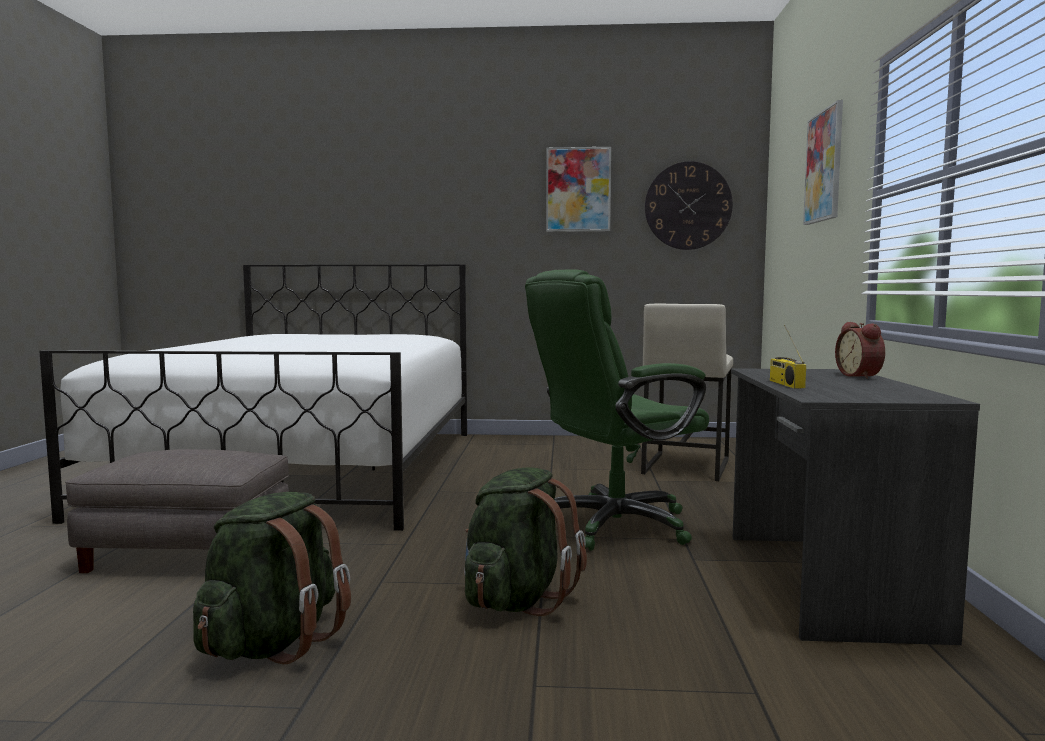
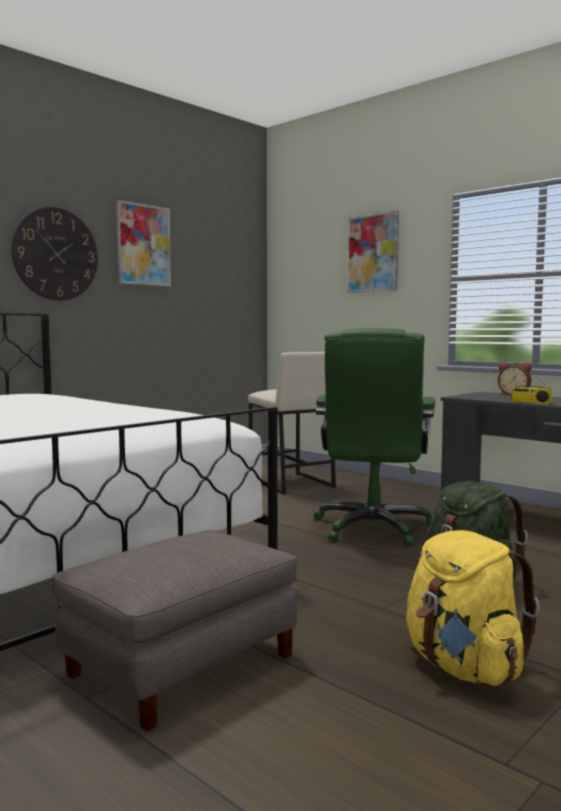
camera: 50 degrees left, 0 degrees up
(274, 642) = (464, 667): green backpack -> yellow backpack
(688, 206) = (221, 268): wall clock -> wall clock (56, 254)

